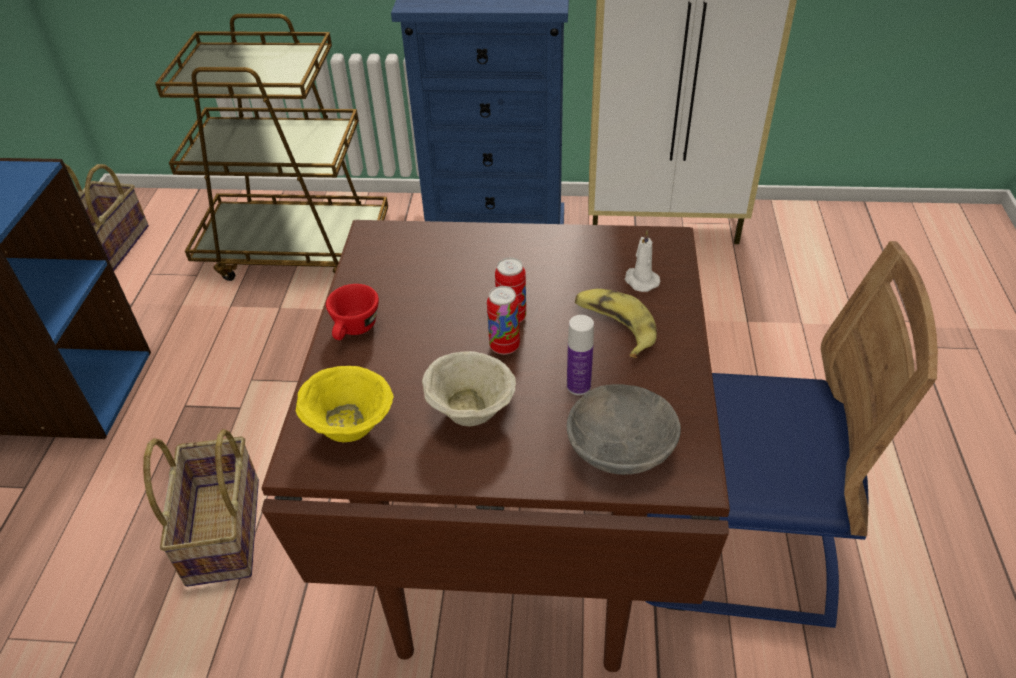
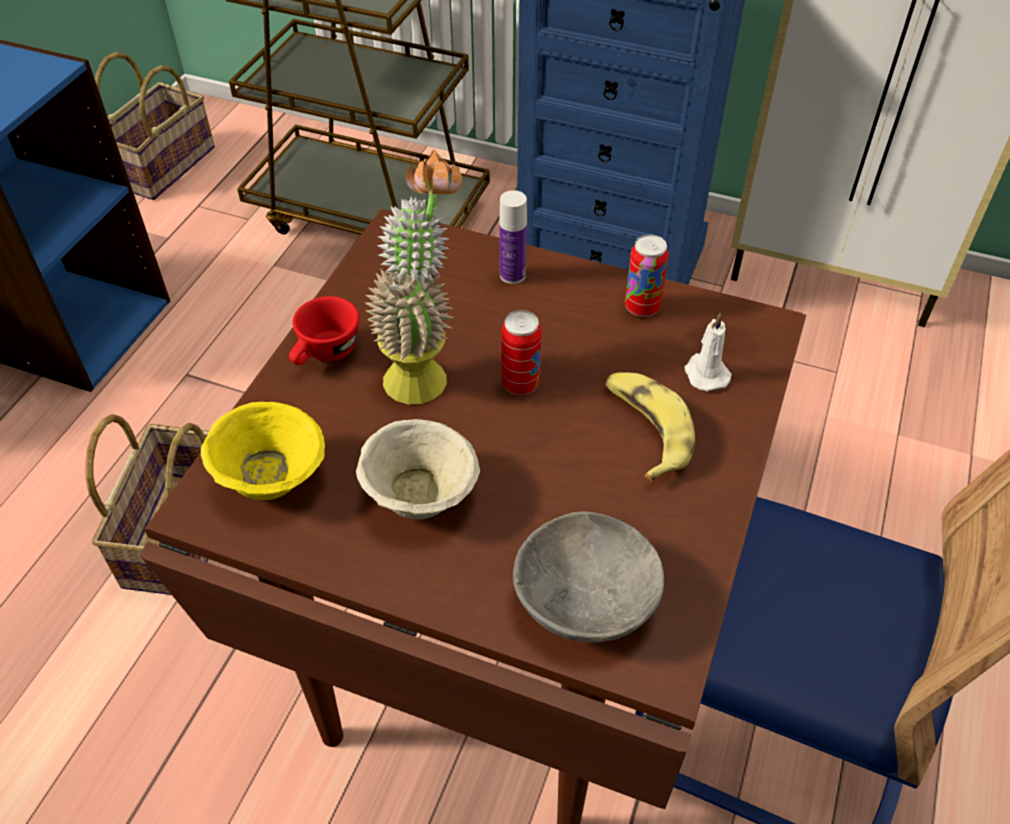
camera: 15 degrees right, 5 degrees up
(435, 323) = (424, 369): none -> potted plant
(504, 346) = (496, 421): can -> can (642, 307)
(578, 386) = (567, 499): bottle -> bottle (512, 275)

